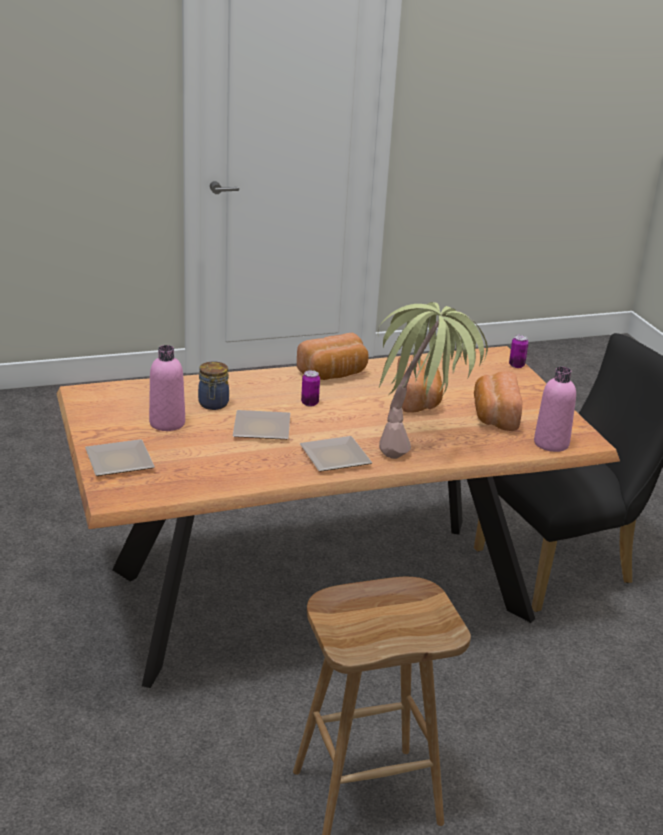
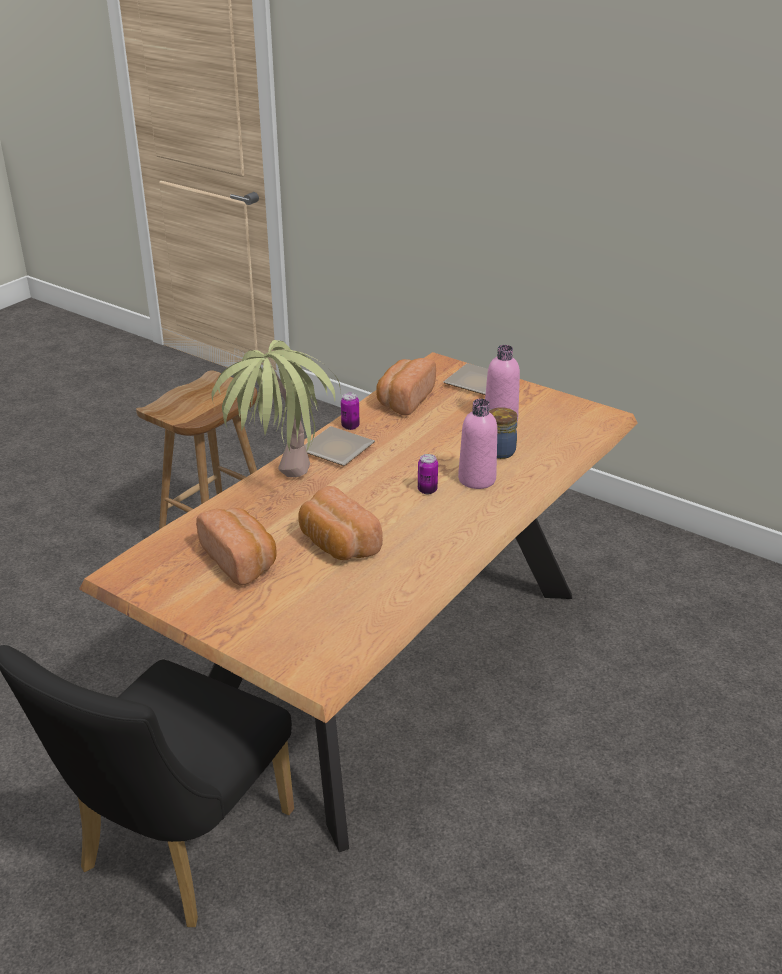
camera: 145 degrees right, 5 degrees up
(263, 429) = (424, 447): plate -> none
(334, 374) = (455, 536): bread -> bread (404, 400)
(516, 365) = (278, 664): can -> can (350, 426)
(551, 443) = (158, 552): pink bottle -> pink bottle (477, 479)

